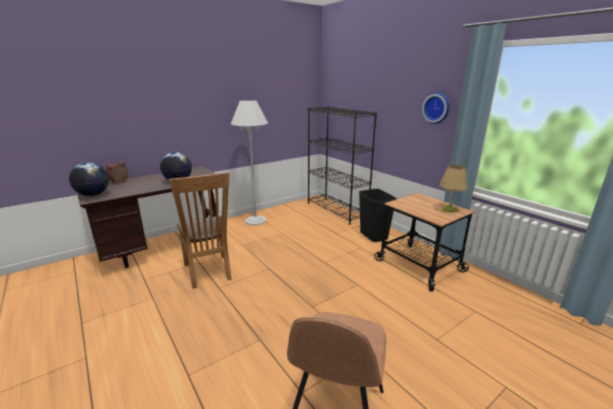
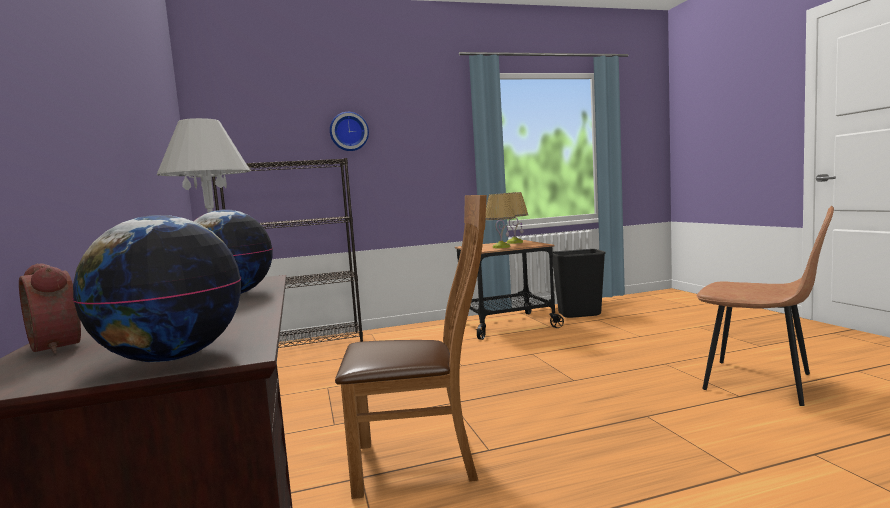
camera: 70 degrees left, 15 degrees down
(374, 236) = (415, 334): black trash can -> black trash can (579, 314)
(415, 207) = (501, 247): none -> table lamp
(437, 108) = (435, 144): wall clock -> wall clock (349, 131)

